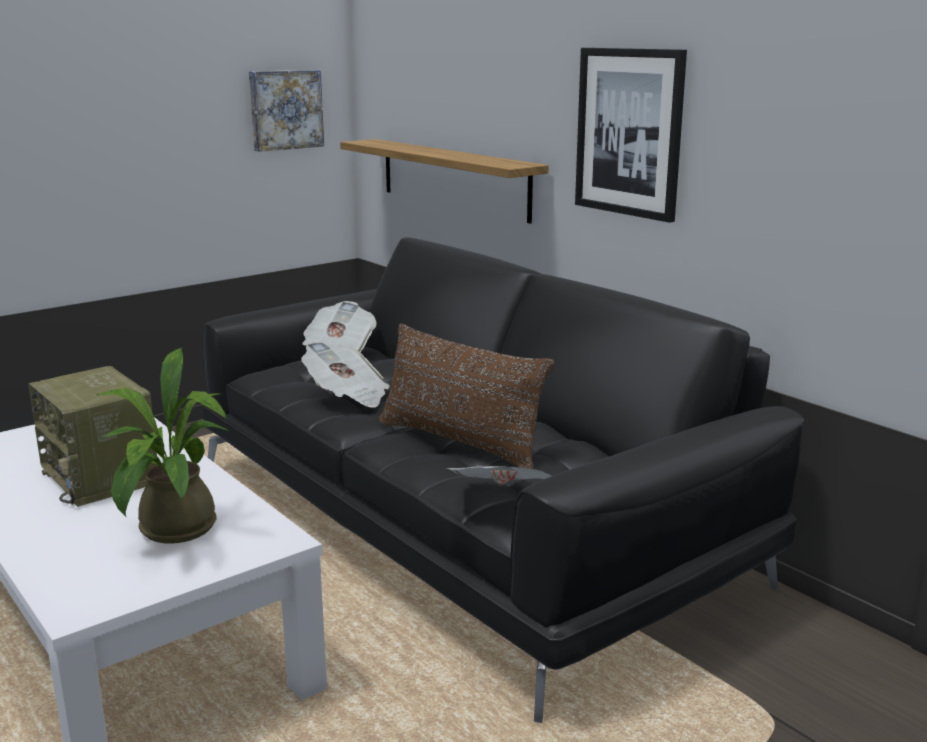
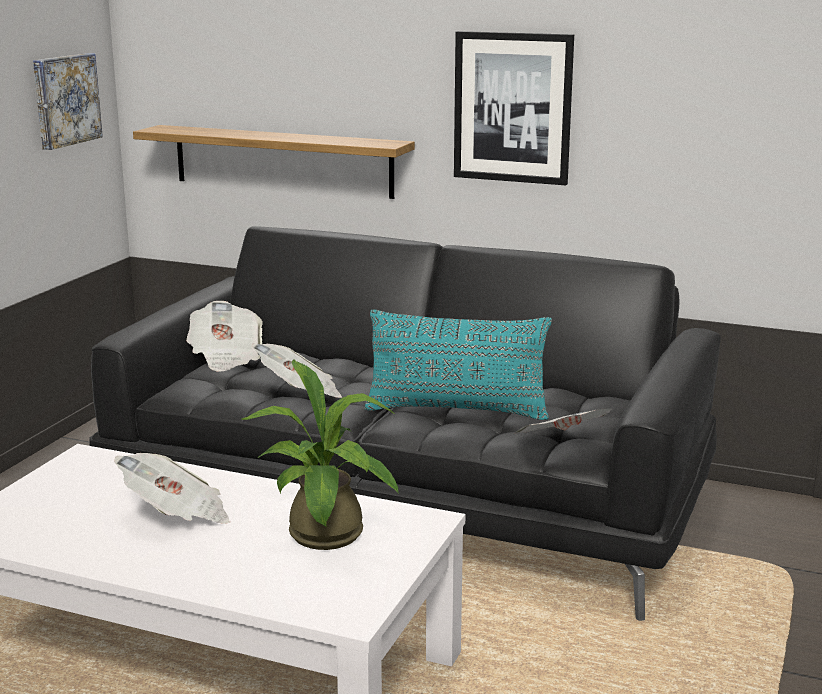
camera: 30 degrees left, 0 degrees up
(102, 478) = (177, 515): radio -> newspaper
(460, 442) = (457, 410): brown pillow -> turquoise pillow

